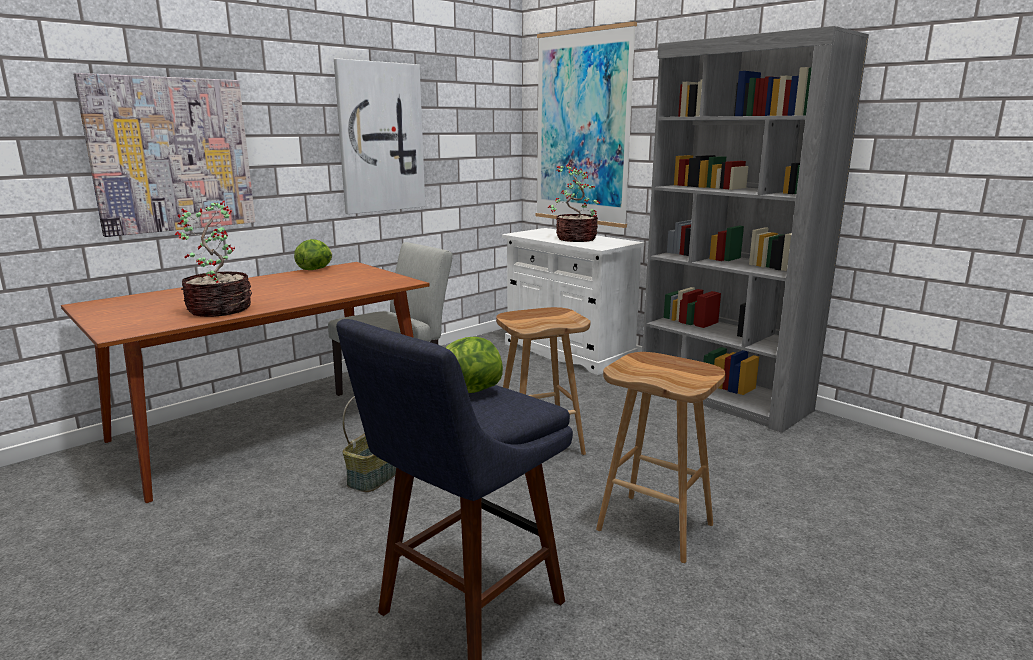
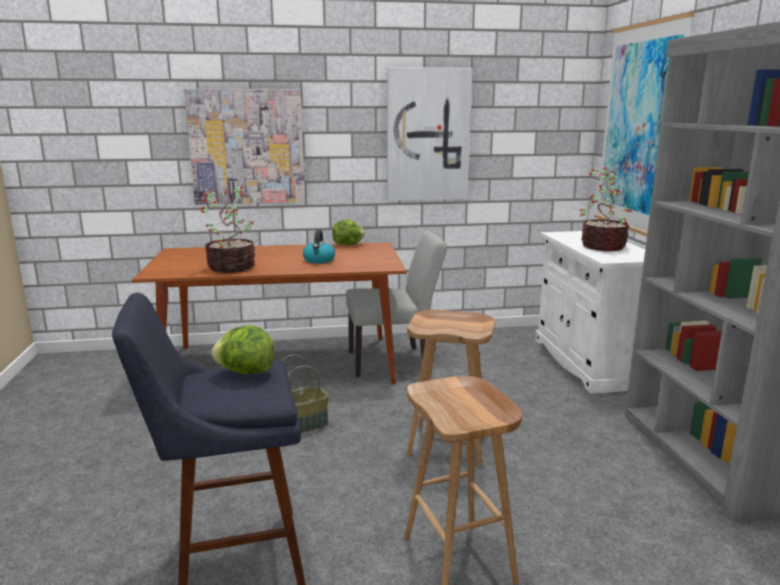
camera: 35 degrees right, 0 degrees up
(315, 287) = (319, 260): none -> kettle

